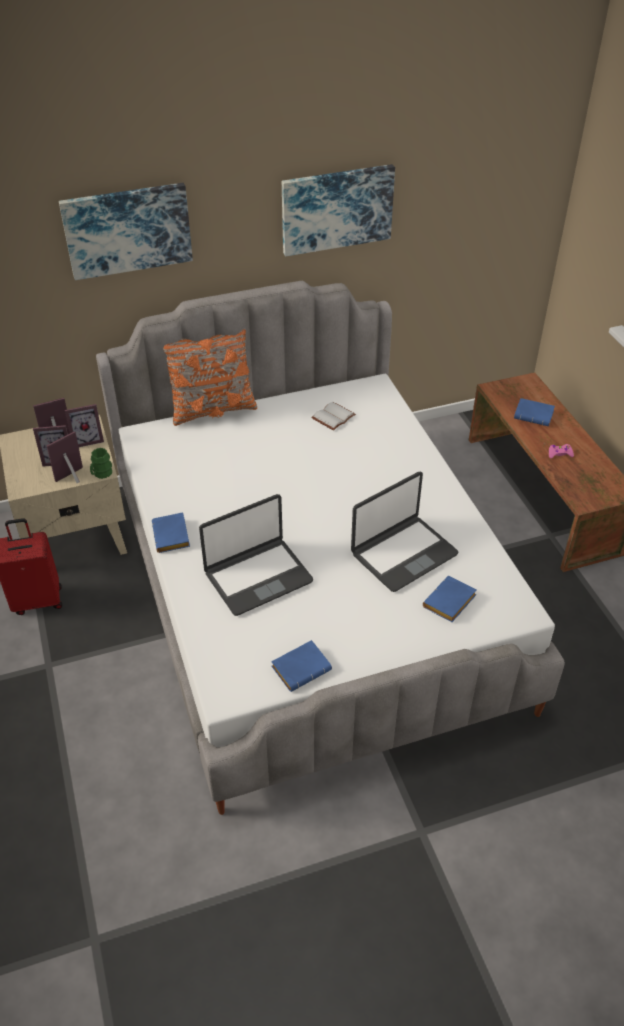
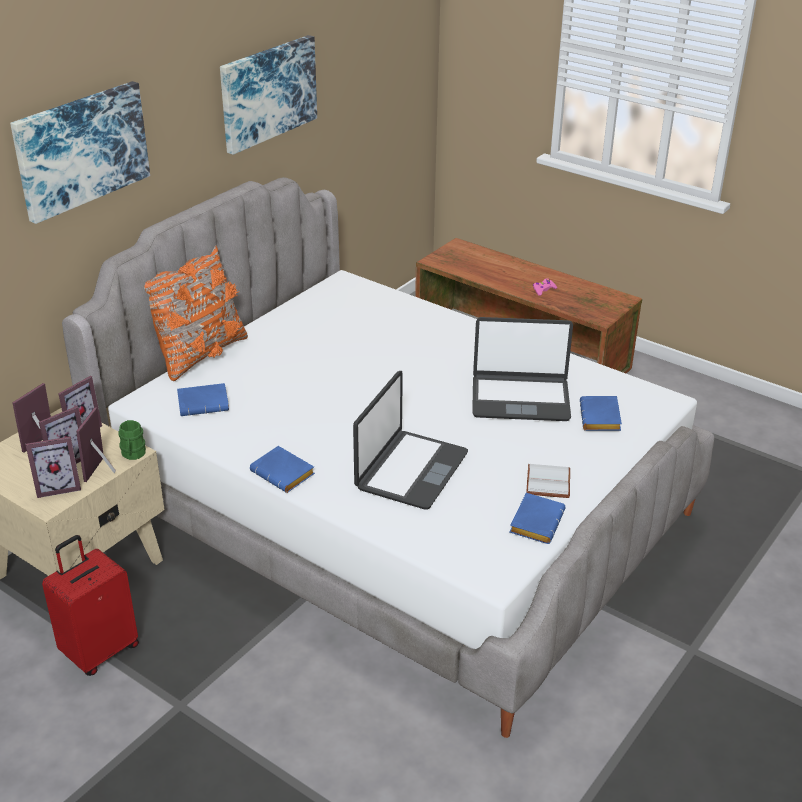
camera: 35 degrees left, 10 degrees down
(38, 477) = (58, 486): none -> picture frame
(333, 418) = (333, 319): white book -> white book (549, 483)
(403, 553) = (520, 399): laptop -> laptop turned 75 degrees clockwise
(534, 415) = (492, 269): blue book -> blue book (204, 403)

